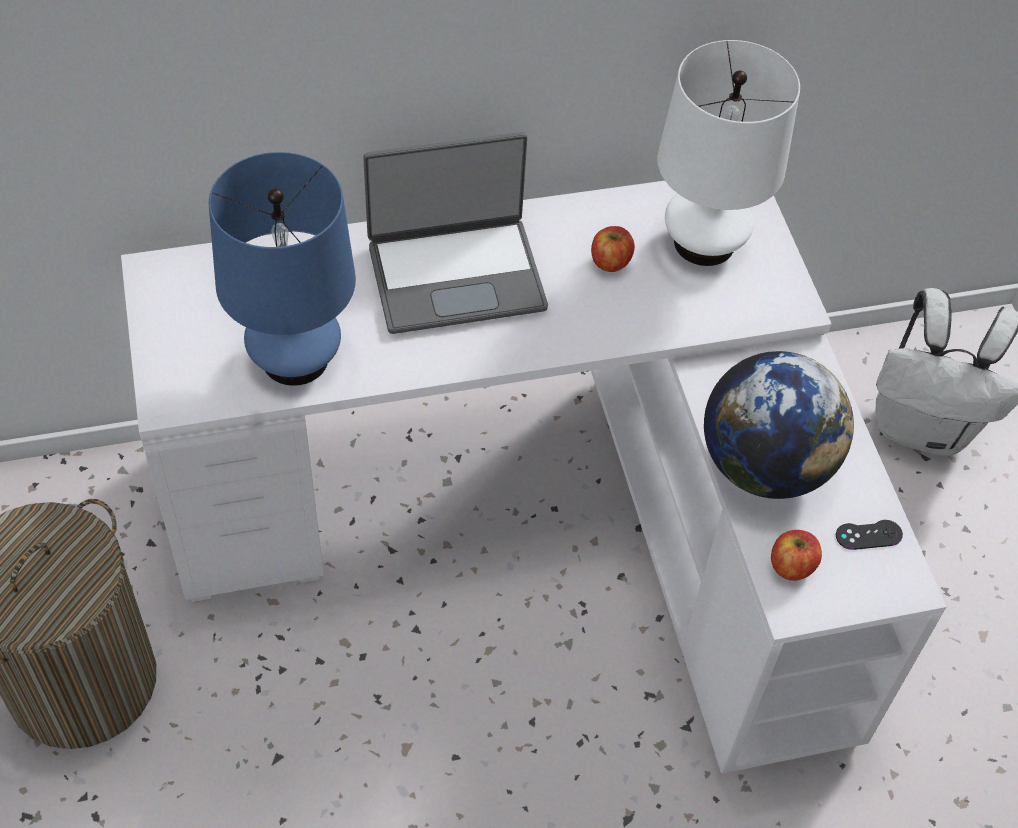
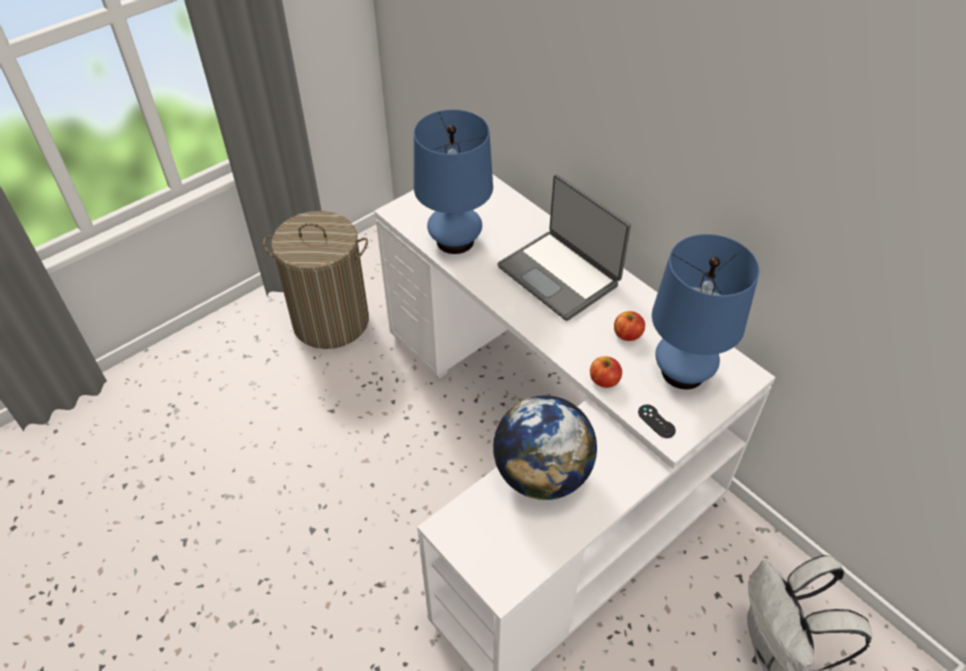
camera: 65 degrees right, 5 degrees down
(704, 243) = (683, 372): white table lamp -> blue table lamp
(791, 566) = (475, 516): apple -> apple (604, 380)
(868, 535) = (527, 551): black game controller -> black game controller (656, 421)

